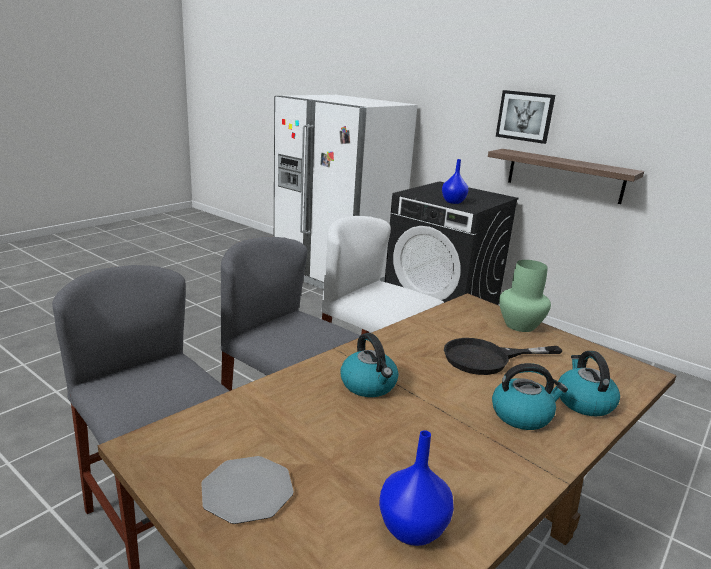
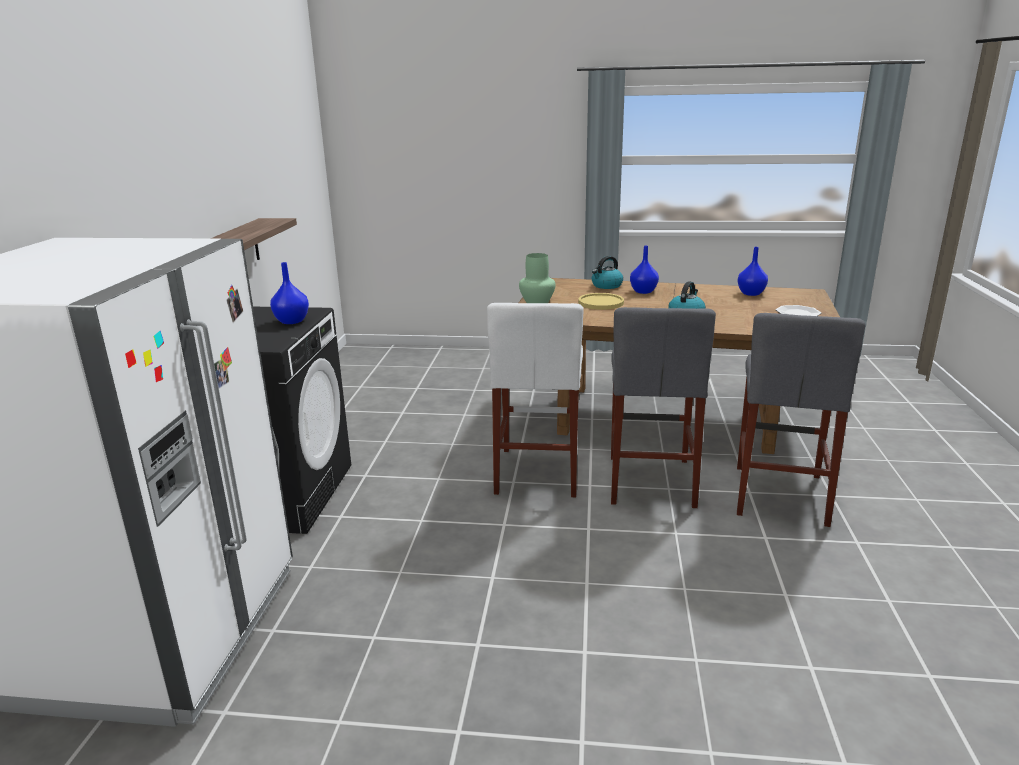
camera: 120 degrees left, 0 degrees up
(487, 358) = (601, 303): black frying pan -> yellow plate
(522, 415) = (643, 292): kettle -> blue vase
(525, 116) = (177, 199): picture -> none

